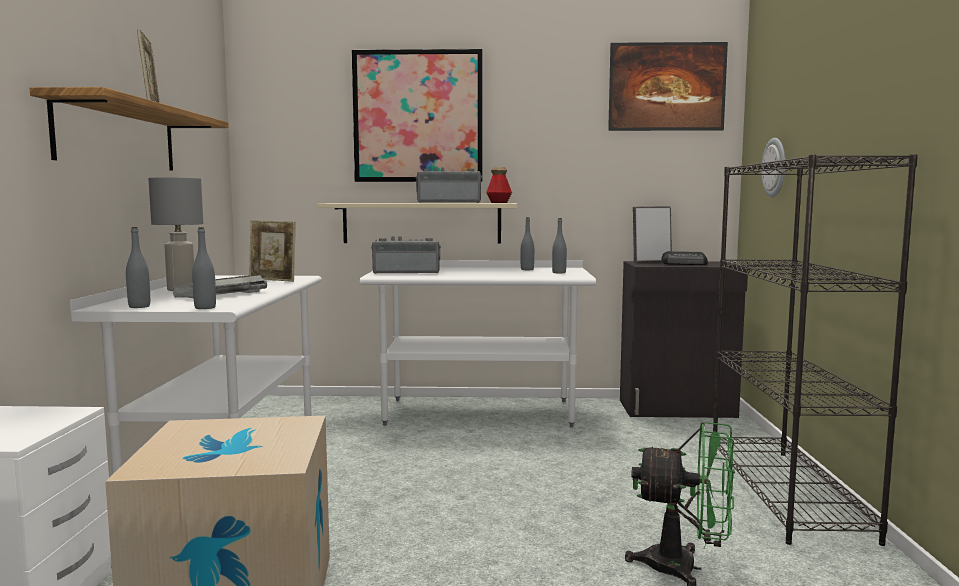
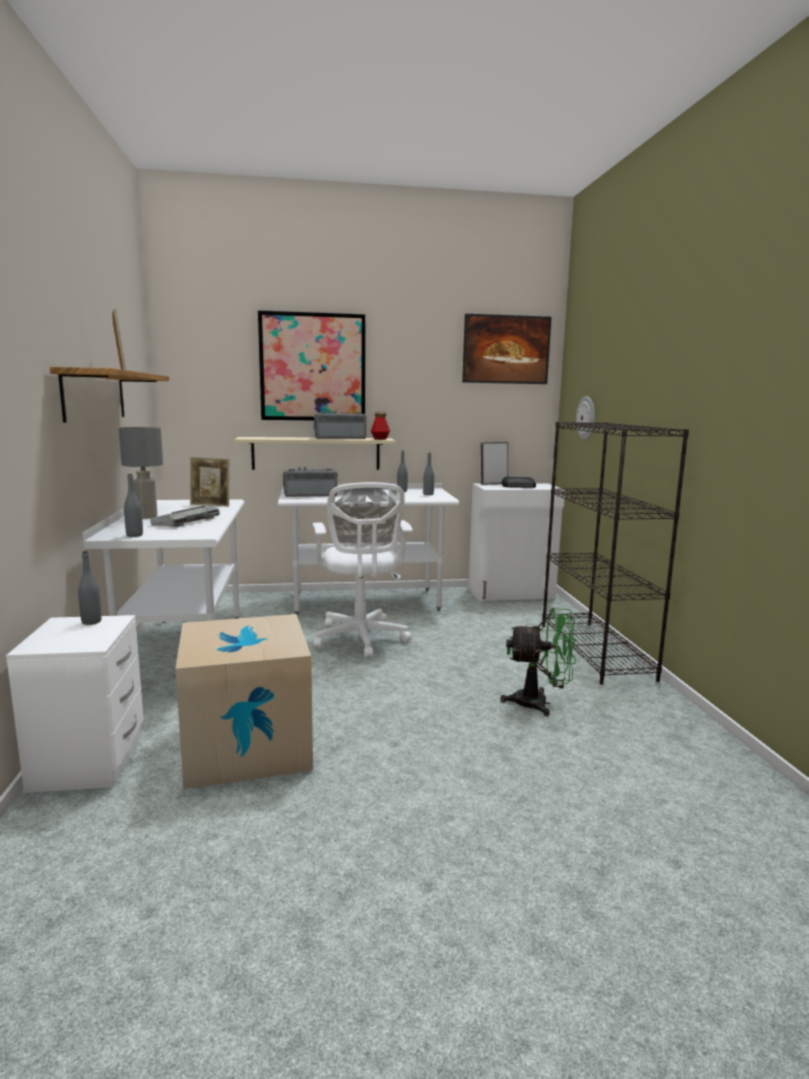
camera: 10 degrees left, 5 degrees up
(205, 308) = (189, 535): grey bottle -> grey bottle (91, 622)
(454, 460) = (361, 639): none -> white office chair
(678, 409) = (512, 593): black cabinet -> white cabinet

